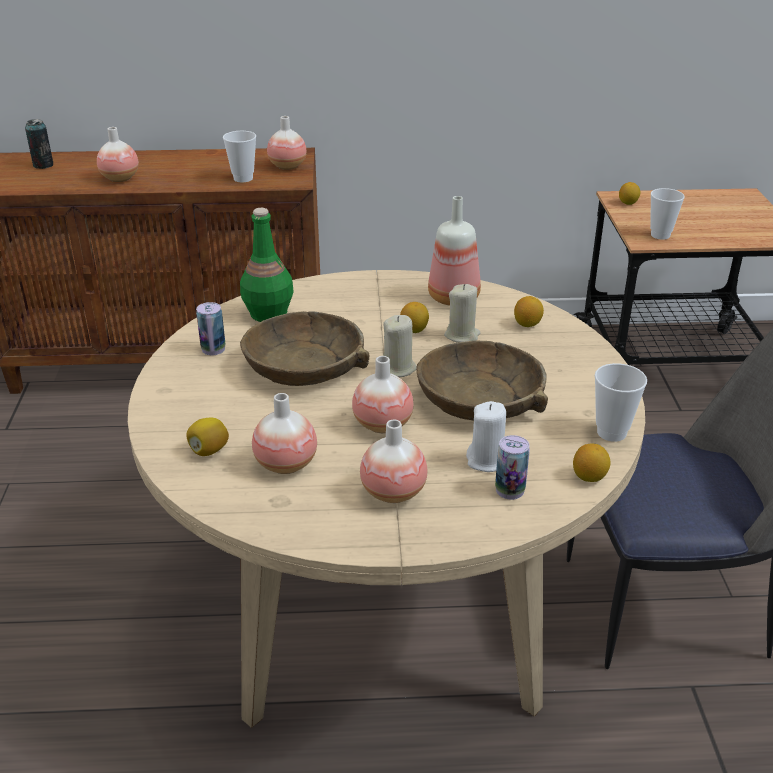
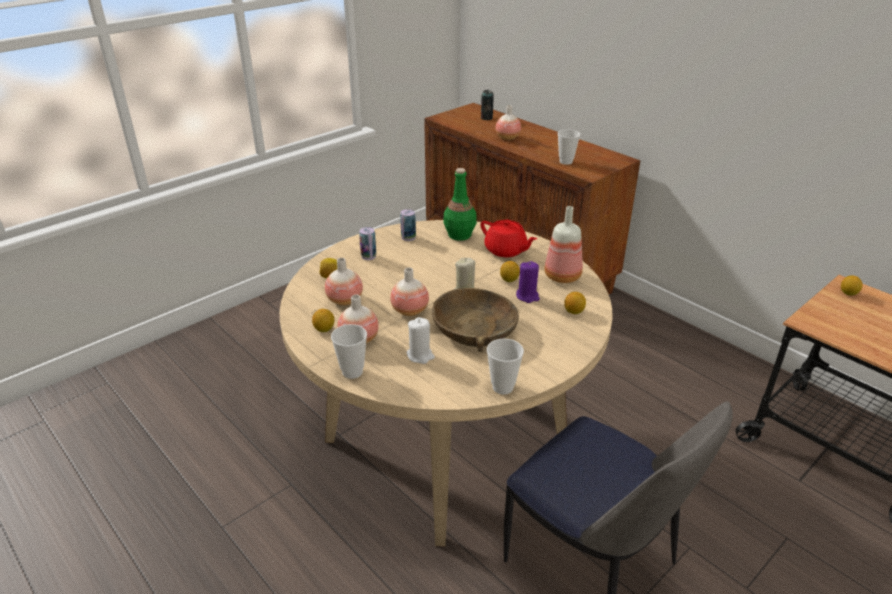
camera: 50 degrees right, 0 degrees up
(287, 166) = (602, 164): vase -> none
(305, 365) = (430, 266): brown bowl -> none
(351, 303) = (506, 250): none -> red teapot
(462, 335) = (527, 296): beige candle -> purple candle
(510, 490) = (403, 374): can -> can (368, 256)
(589, 477) = (448, 396): lemon -> lemon (324, 329)
(660, 235) = (829, 325): cup -> cup (352, 372)

